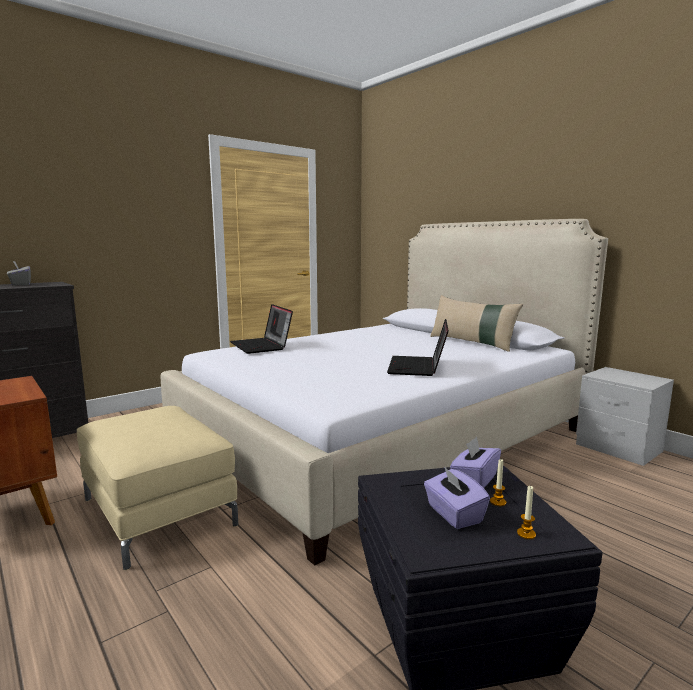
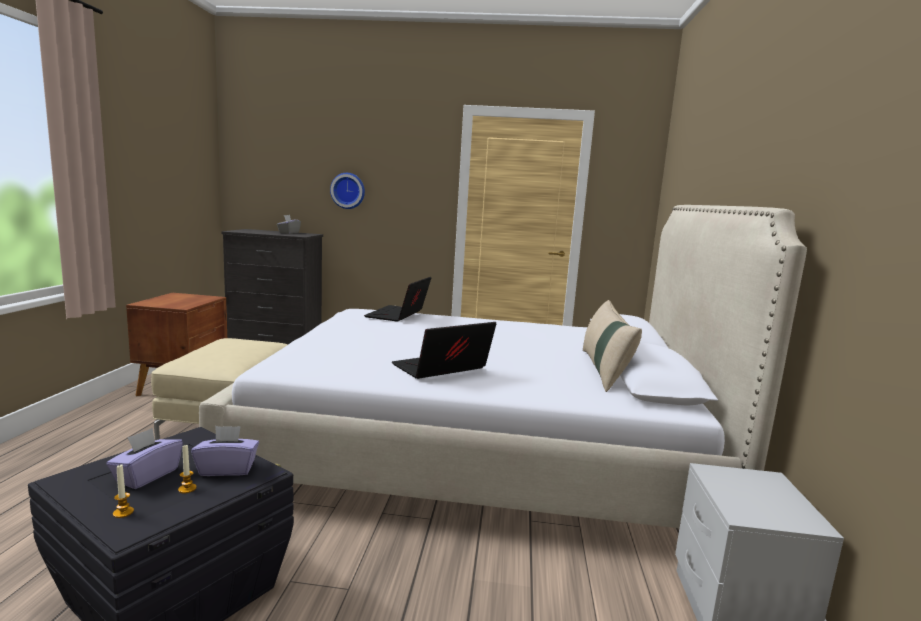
camera: 45 degrees right, 0 degrees up
(89, 226) = (348, 191): none -> wall clock

